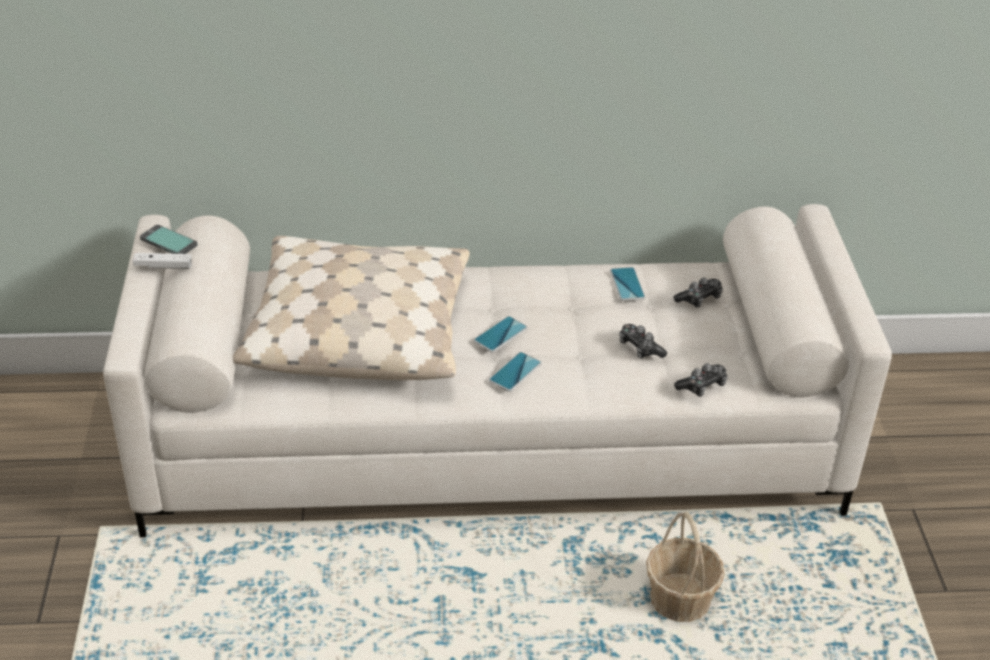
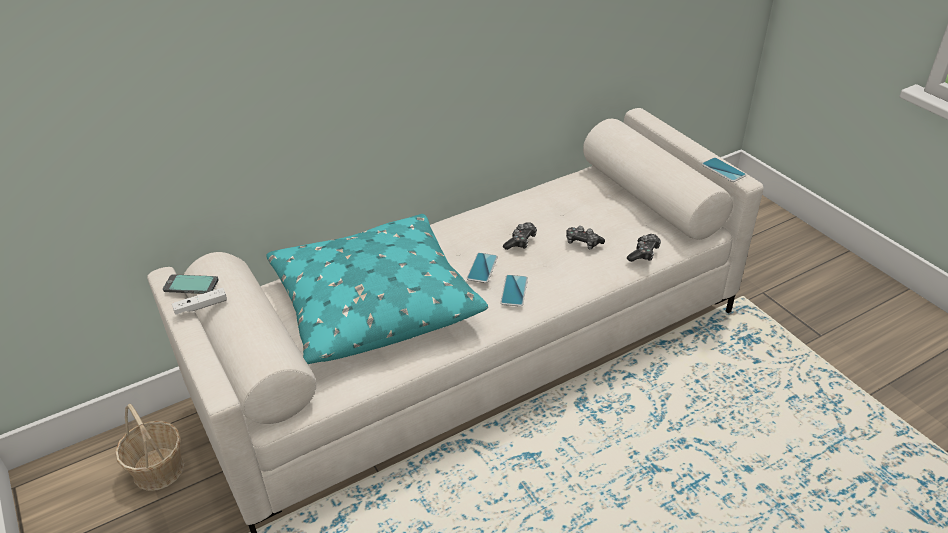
camera: 25 degrees left, 0 degrees up
(358, 329) = (373, 302): beige pillow -> turquoise pillow
(627, 285) = (538, 203): phone -> phone (723, 170)
(680, 599) = (677, 411): basket -> basket (158, 469)
(699, 299) = (592, 197): game controller -> game controller (521, 241)

